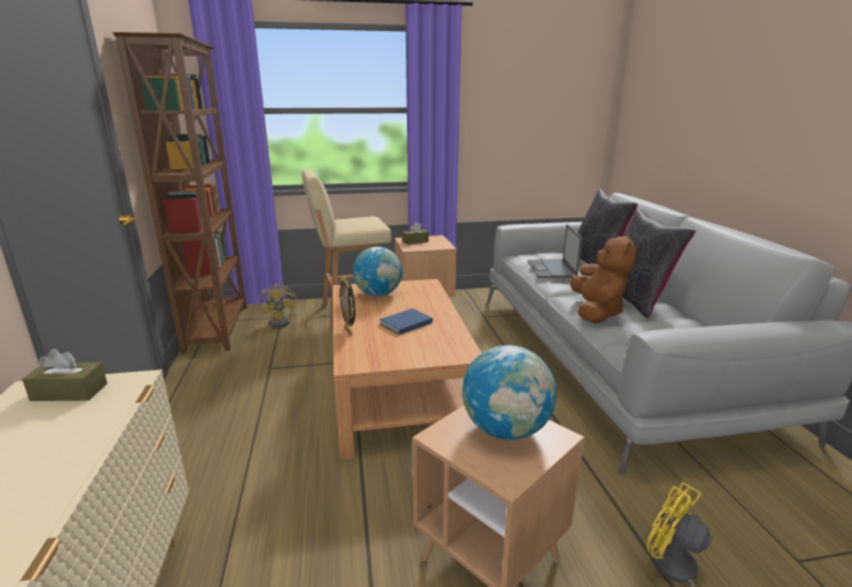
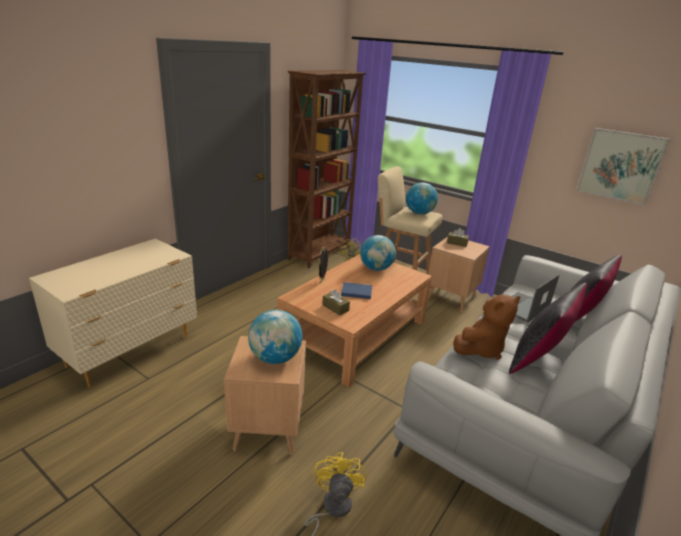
camera: 45 degrees right, 5 degrees up
(69, 392) = (159, 250): brown tissue box -> brown tissue box (335, 308)
(359, 220) = (419, 213): none -> globe
(539, 117) = (620, 165): none -> picture

